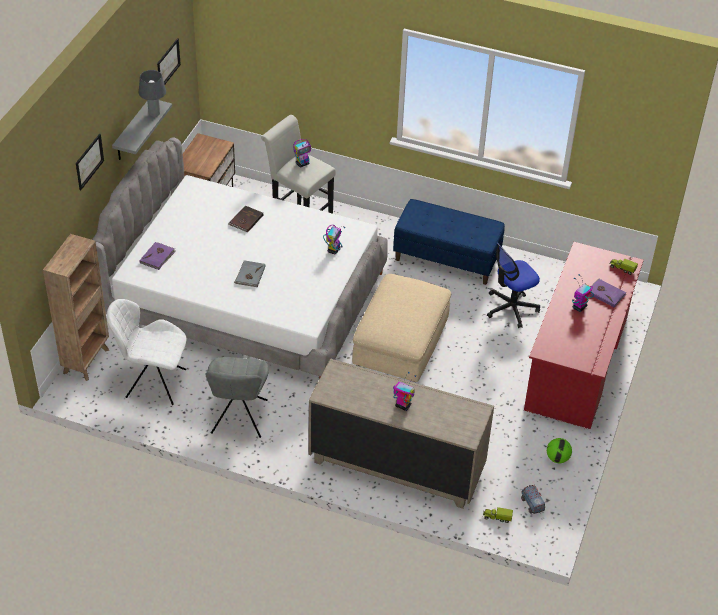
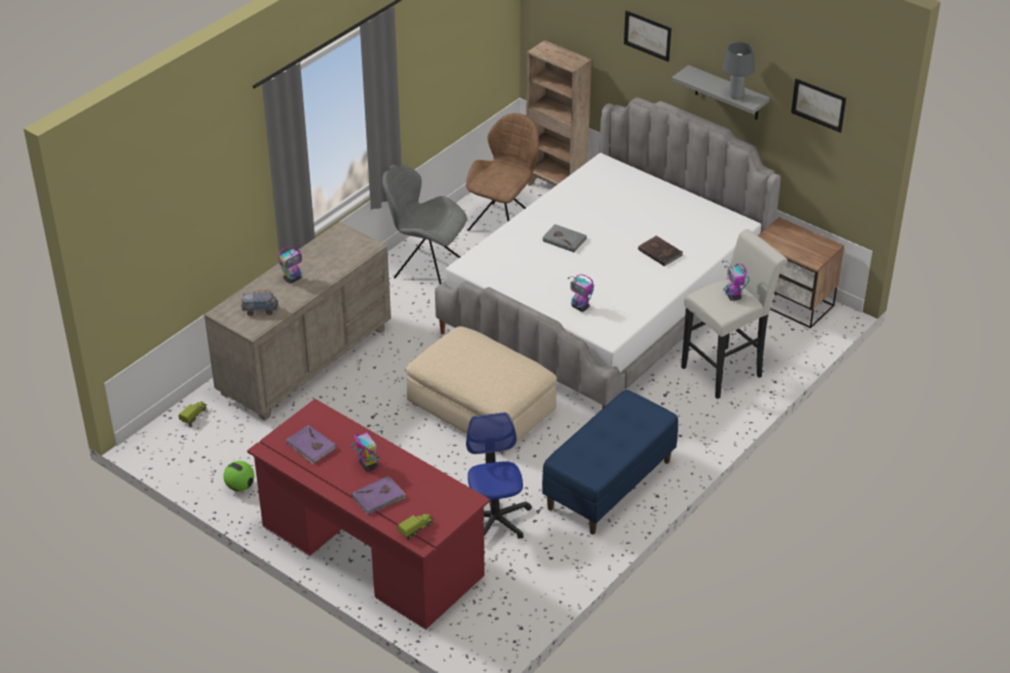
camera: 110 degrees right, 5 degrees down
(153, 383) = (504, 223): white chair -> brown chair
(157, 257) = (621, 184): purple book -> purple book (311, 446)
(532, 504) = (193, 447): toy truck -> toy truck (260, 310)

